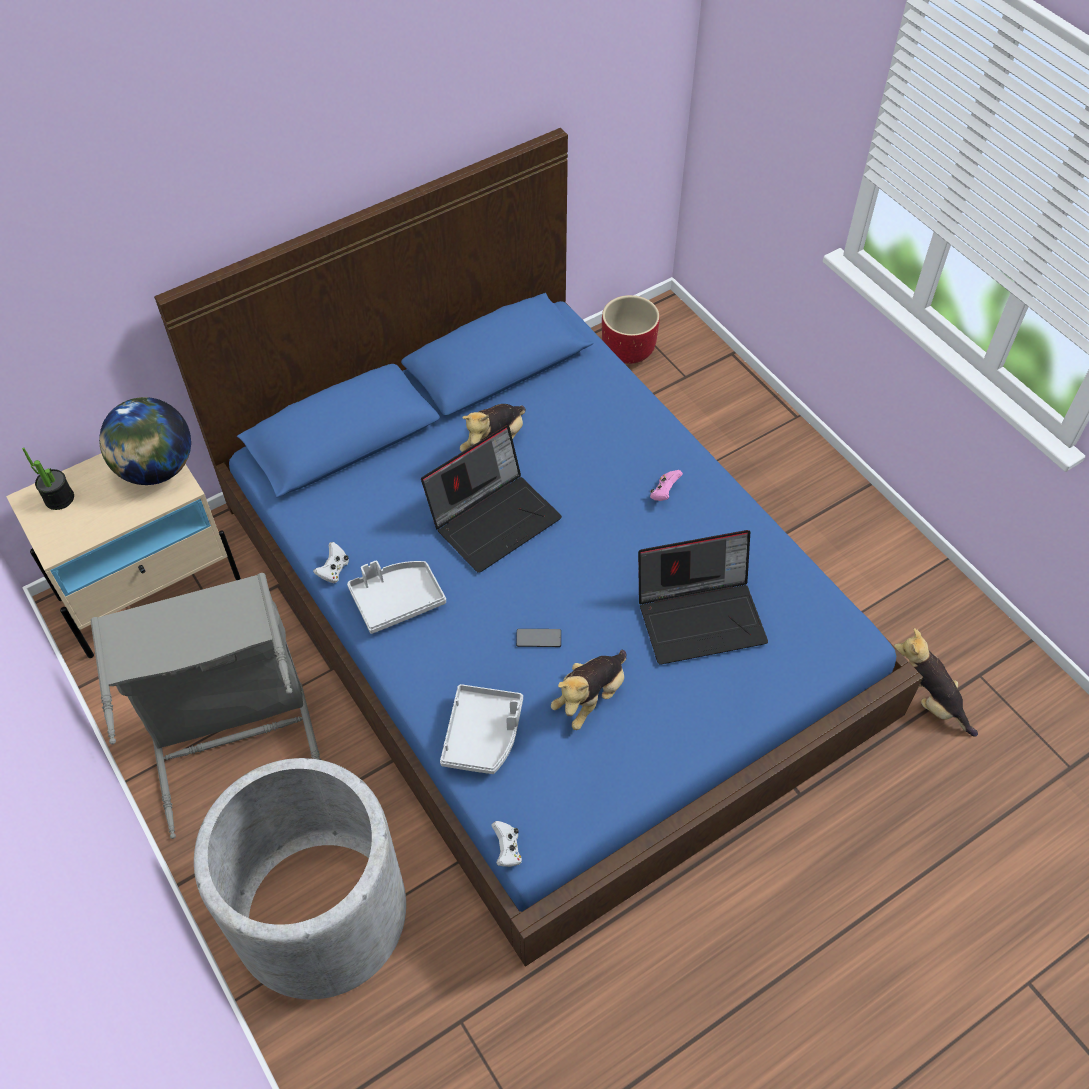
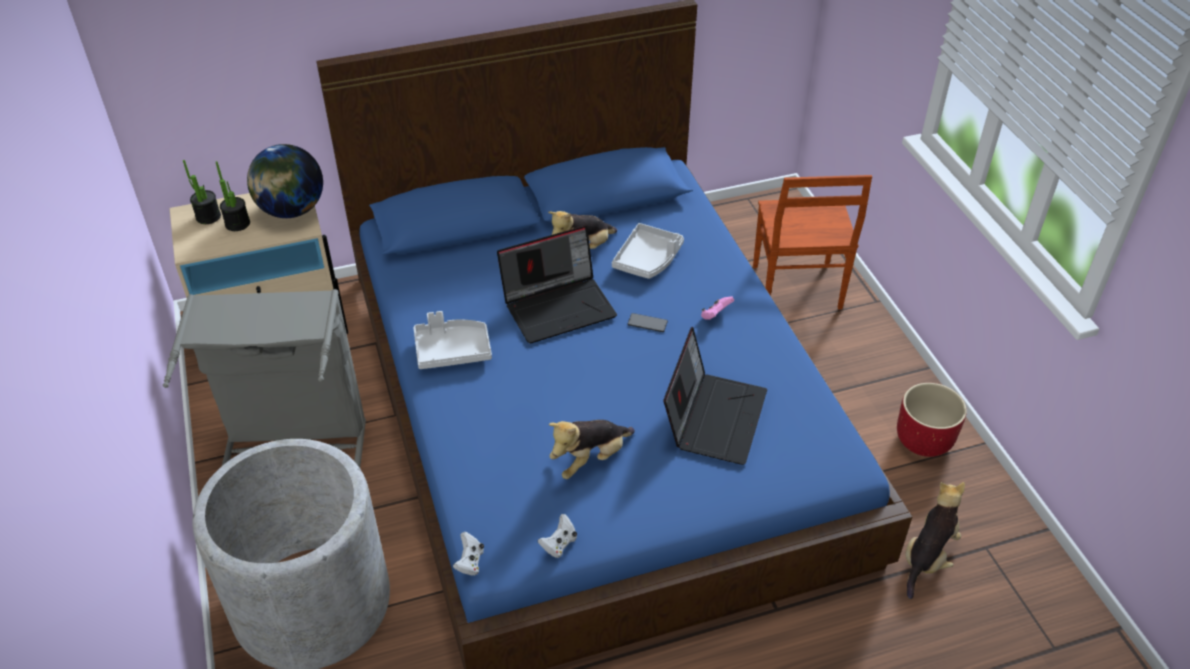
camera: 15 degrees right, 10 degrees down
(98, 500) = (237, 223): none -> potted plant
(333, 570) = (409, 318): white game controller -> white game controller (559, 544)
(483, 735) = (484, 466): grey tray -> grey tray (648, 259)
(538, 638) = (561, 403): phone -> phone (647, 323)
(628, 350) = (740, 223): red planter -> red planter (923, 440)
(701, 616) = (713, 416): laptop -> laptop turned 75 degrees counterclockwise
(710, 418) = (795, 288): none -> brown chair
(928, 699) = (927, 557): plush toy -> plush toy turned 60 degrees clockwise

